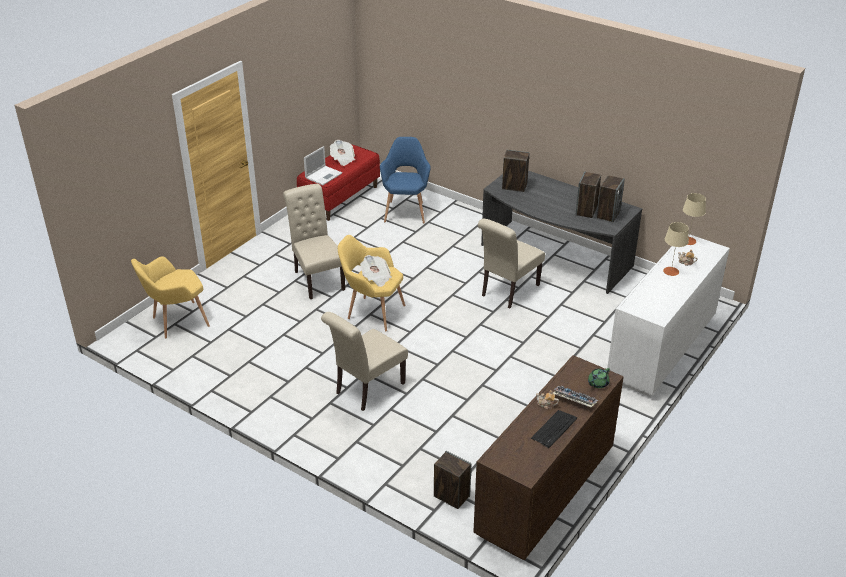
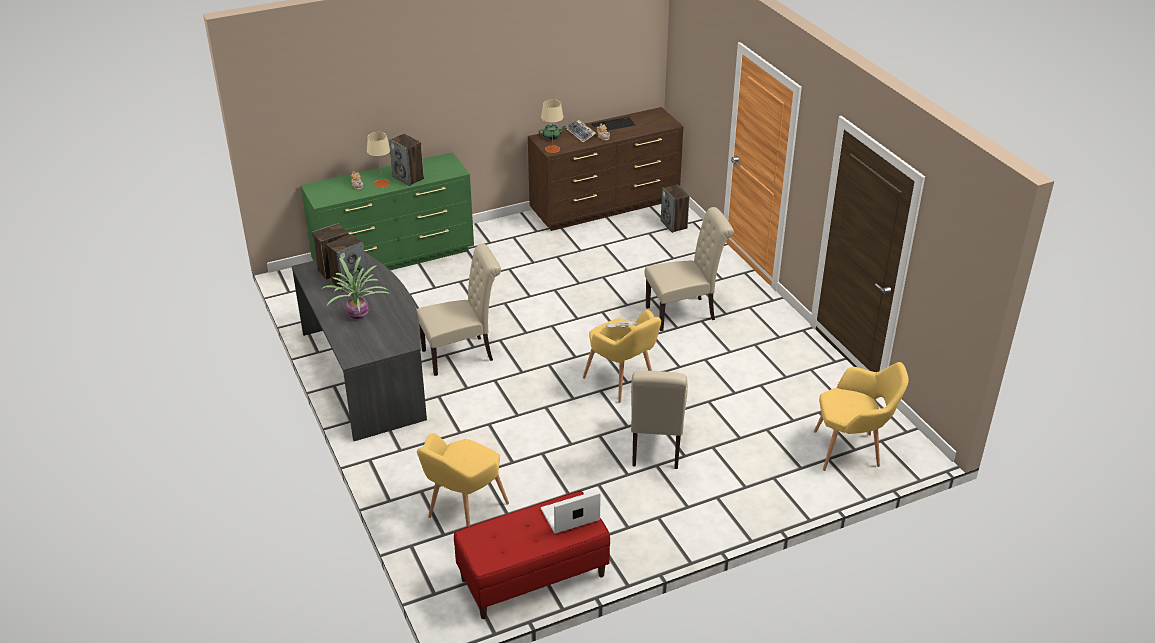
camera: 150 degrees left, 0 degrees up
(342, 159) = (516, 540): newspaper -> none
(405, 210) = (463, 513): blue armchair -> yellow armchair
(514, 186) = (383, 338): speaker -> speaker (408, 178)
(549, 194) = (359, 314): none -> potted plant
(660, 349) = (395, 257): white dresser -> green dresser
(688, 241) = (324, 200): beige table lamp -> beige table lamp (552, 149)

